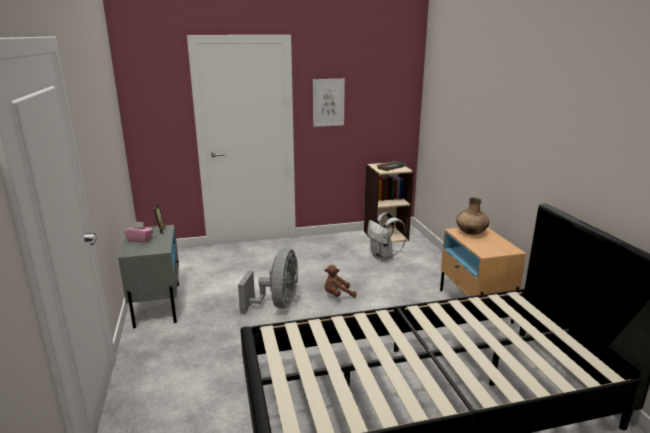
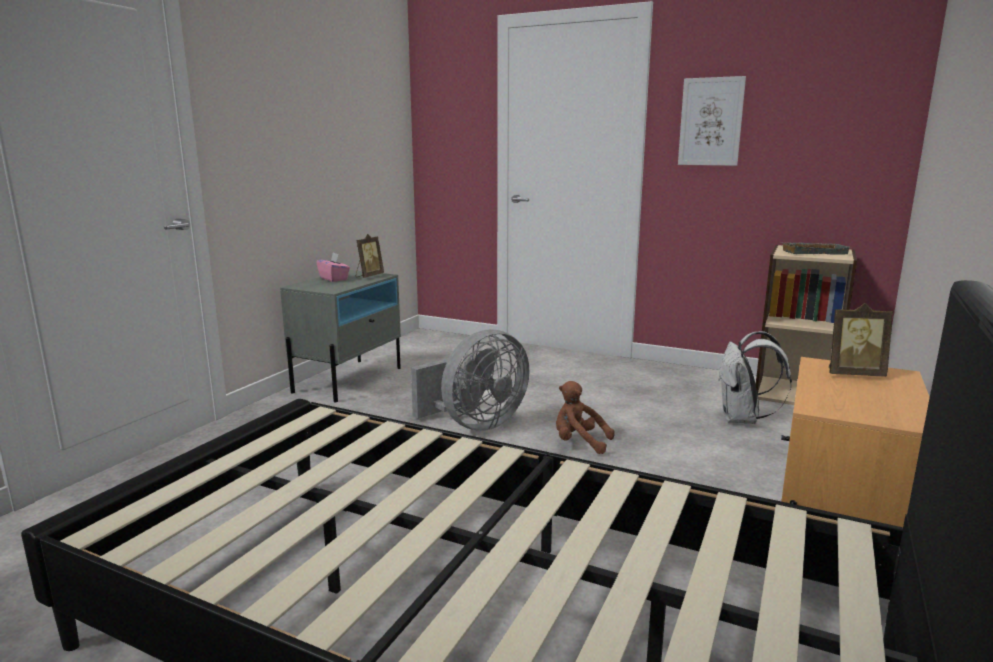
camera: 40 degrees right, 5 degrees down
(471, 233) = (853, 374): brown vase -> picture frame

